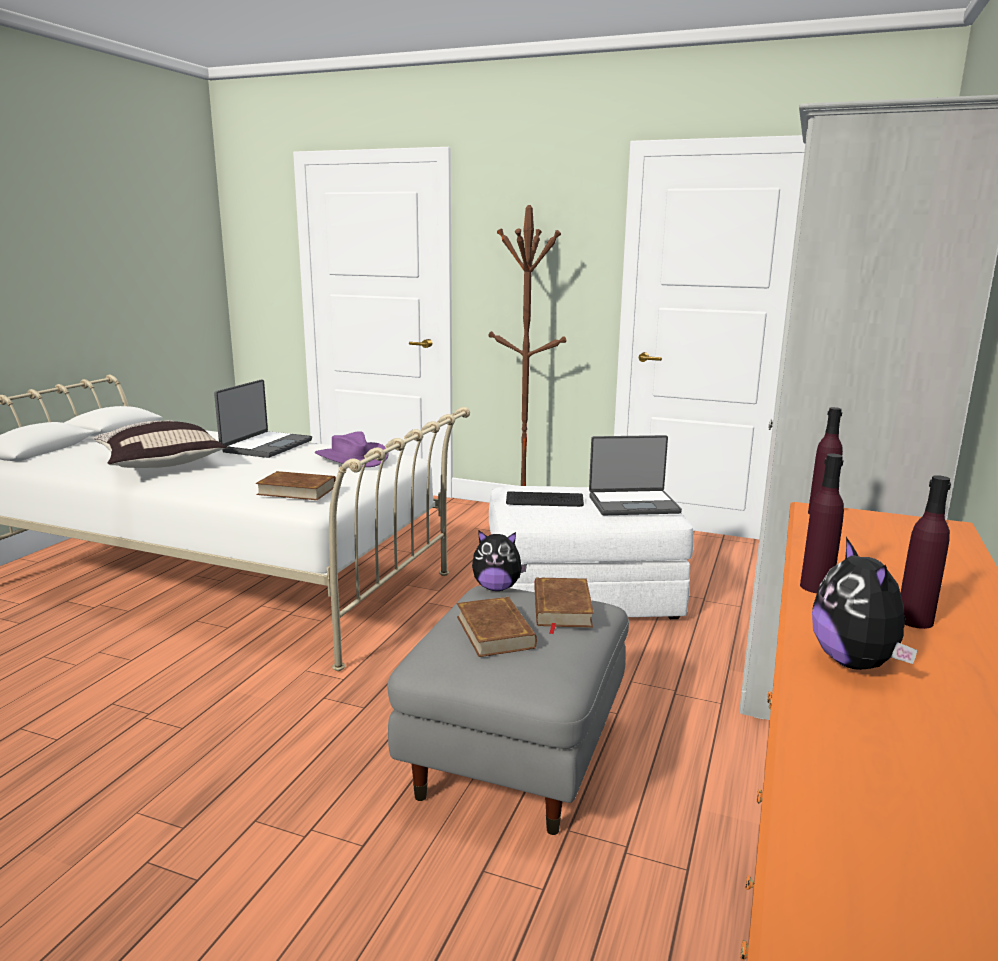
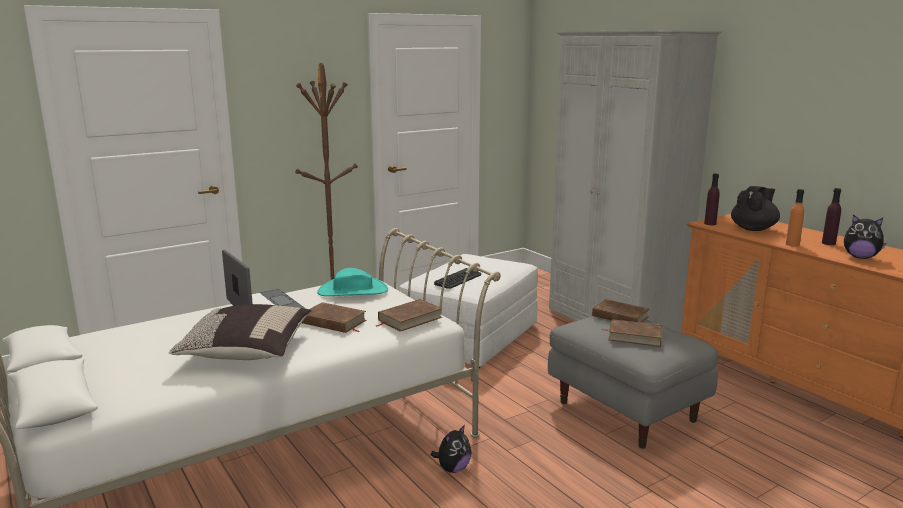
camera: 55 degrees left, 0 degrees up
(255, 470) = (333, 322): none -> brown book
(351, 458) = (352, 291): purple hat -> turquoise hat
(497, 588) = (571, 324): plush toy -> plush toy (453, 469)
(633, 504) = (494, 264): laptop -> none
(816, 587) = (792, 244): purple bottle -> orange bottle
(866, 546) = (753, 229): none -> black teapot

